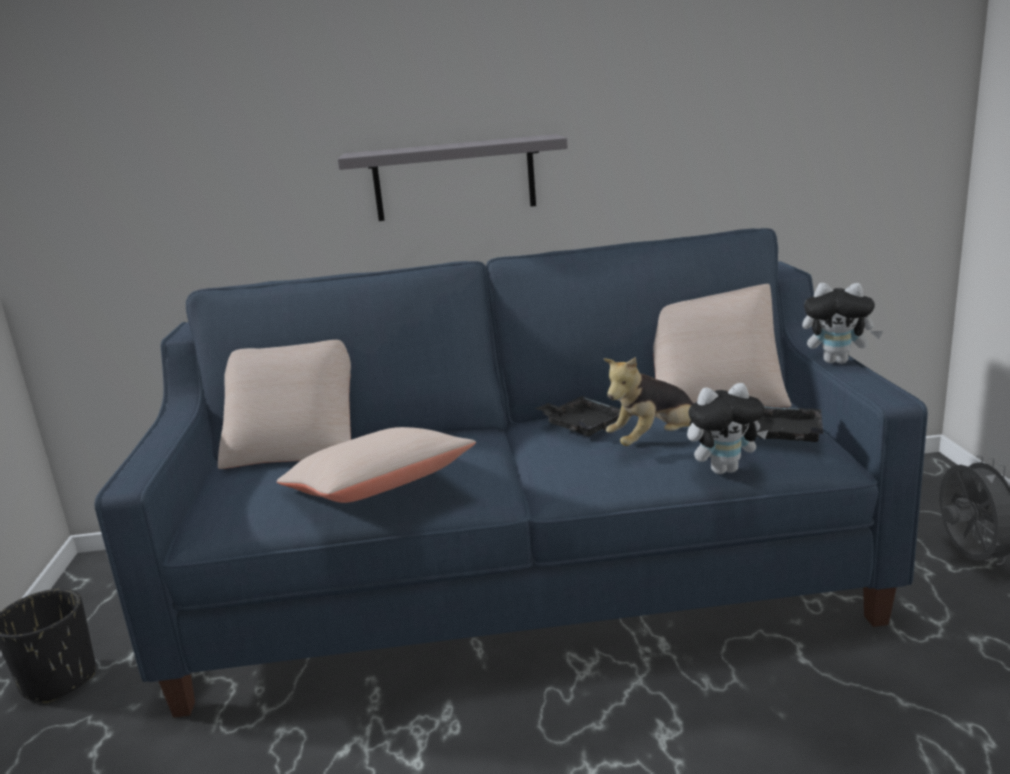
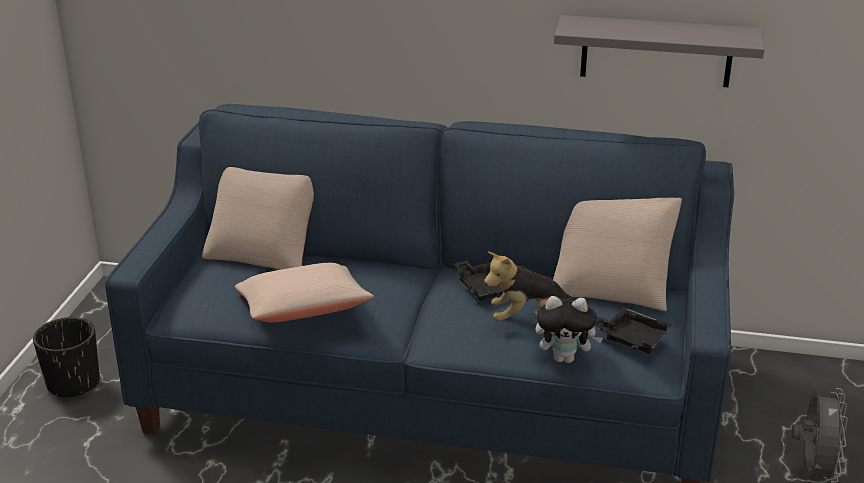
camera: 15 degrees right, 10 degrees up
(454, 178) = (440, 39): grey shelf -> grey shelf (656, 51)
(837, 361) = (711, 284): plush toy -> none

